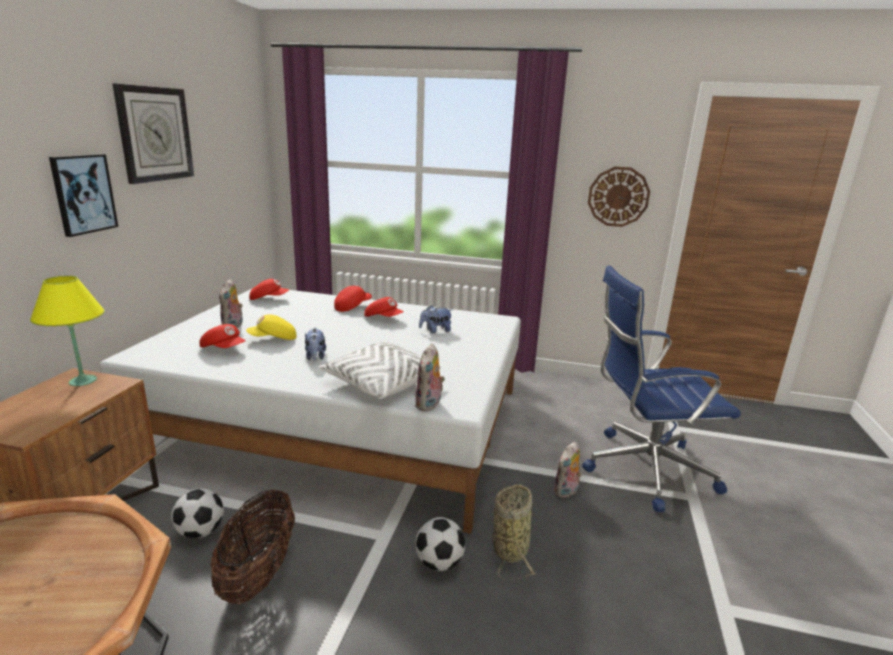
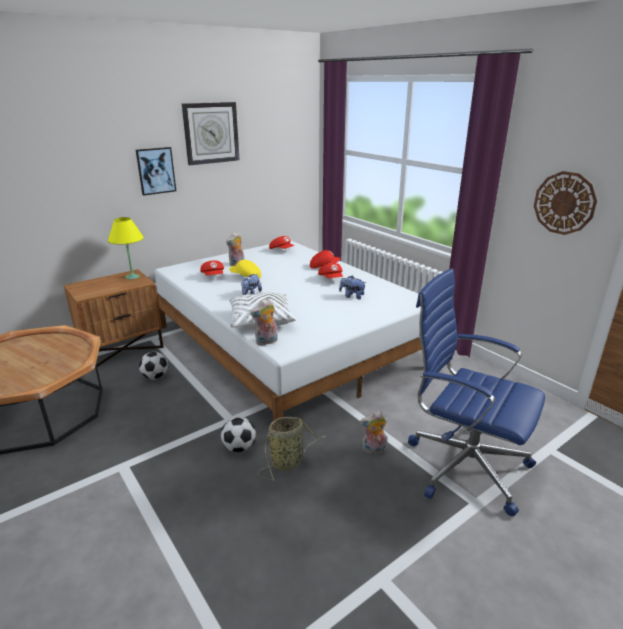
camera: 40 degrees right, 5 degrees up
(258, 573) = (156, 408): basket -> none

